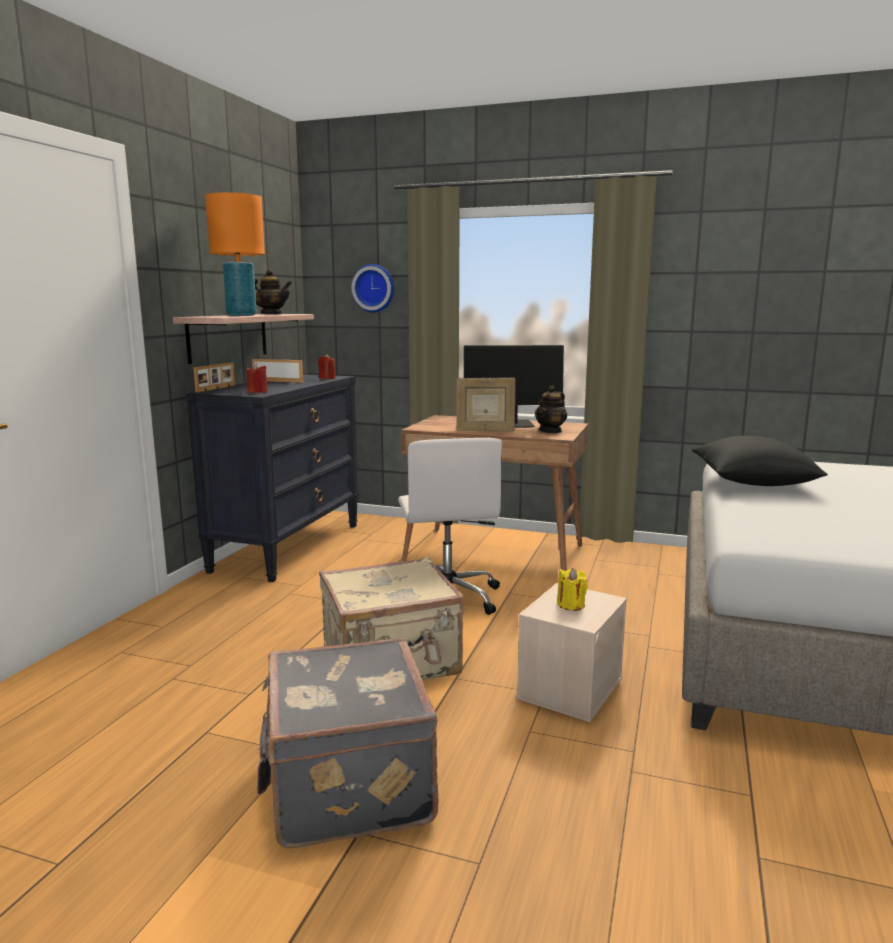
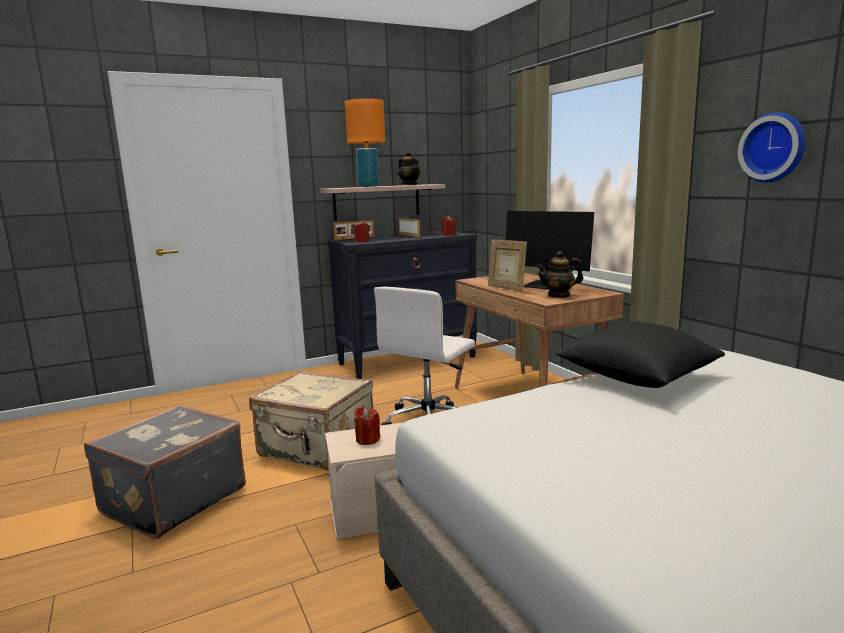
camera: 45 degrees right, 0 degrees up
(374, 288) = (506, 161): wall clock -> wall clock (774, 147)
(571, 605) = (367, 439): yellow candle -> red candle

